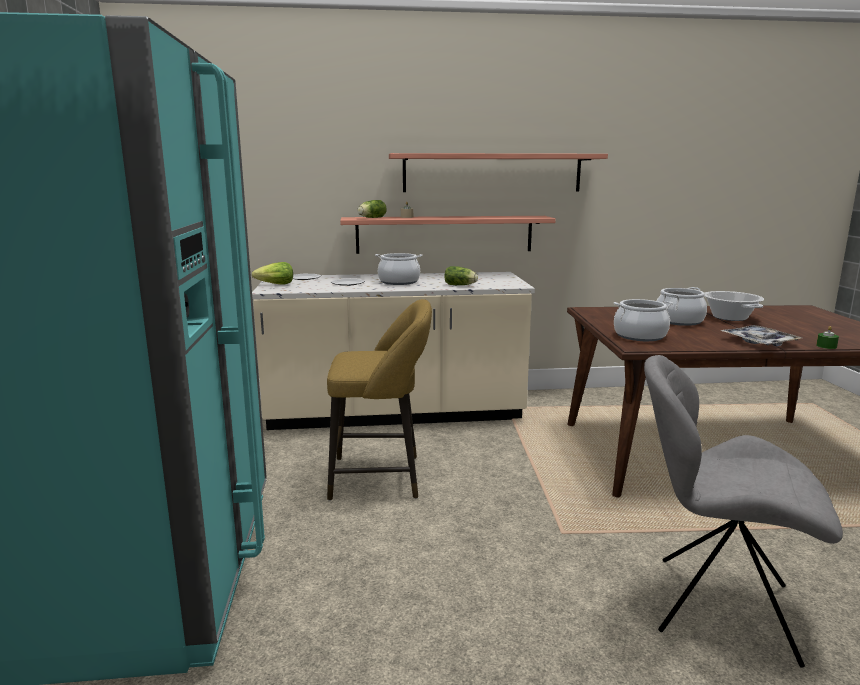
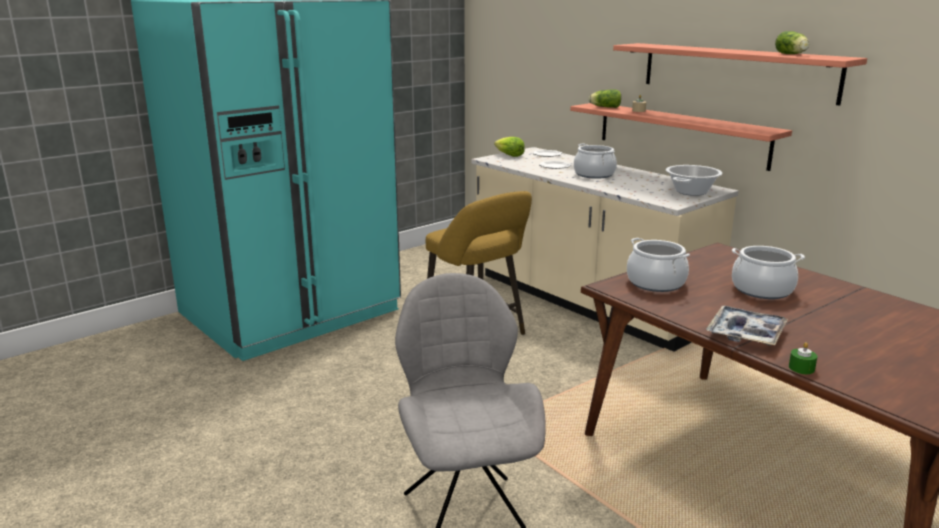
camera: 55 degrees right, 5 degrees up
(461, 285) = (626, 190): lettuce -> lettuce (791, 54)
(730, 317) = (843, 310): cooking pot -> cooking pot (691, 192)

